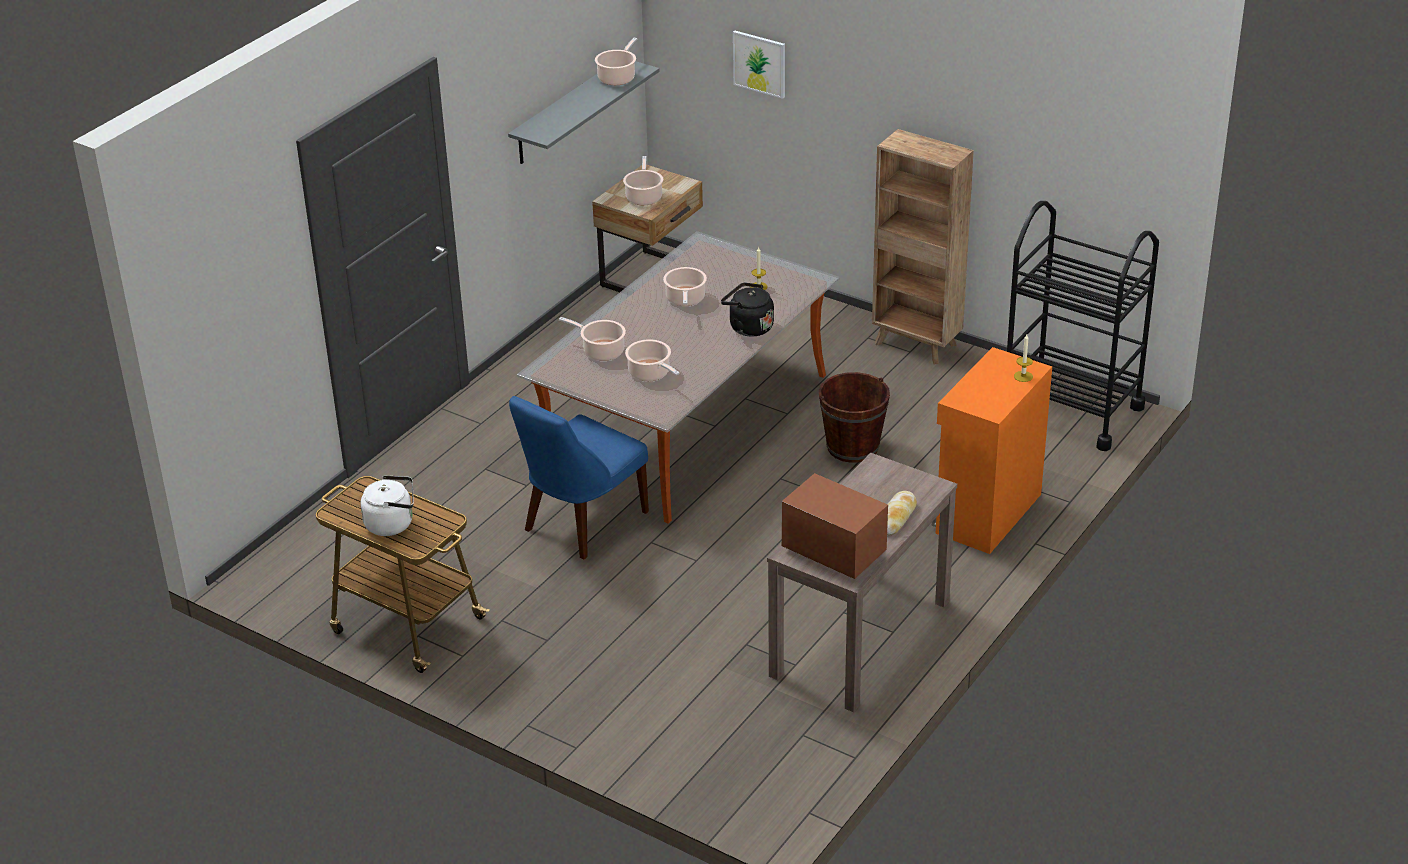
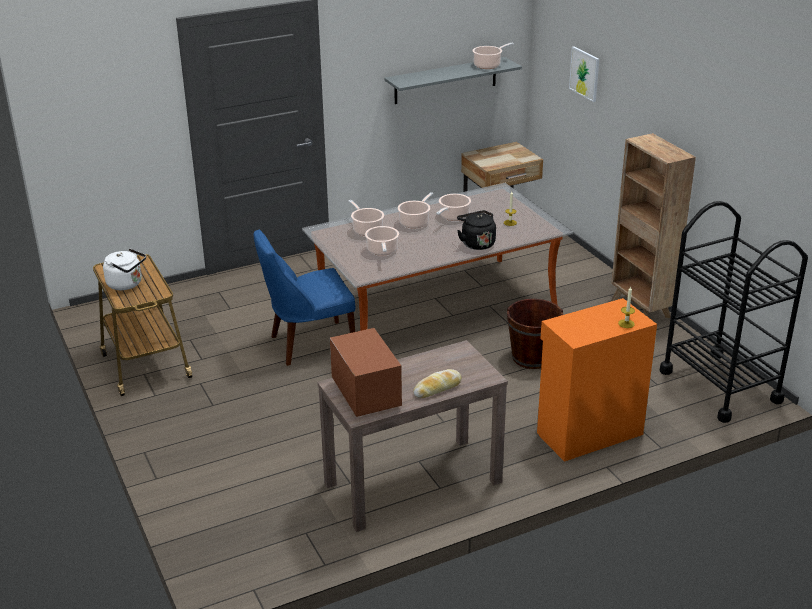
camera: 30 degrees right, 5 degrees down
(644, 197) = (496, 158): cooking pot -> cooking pot (415, 222)

